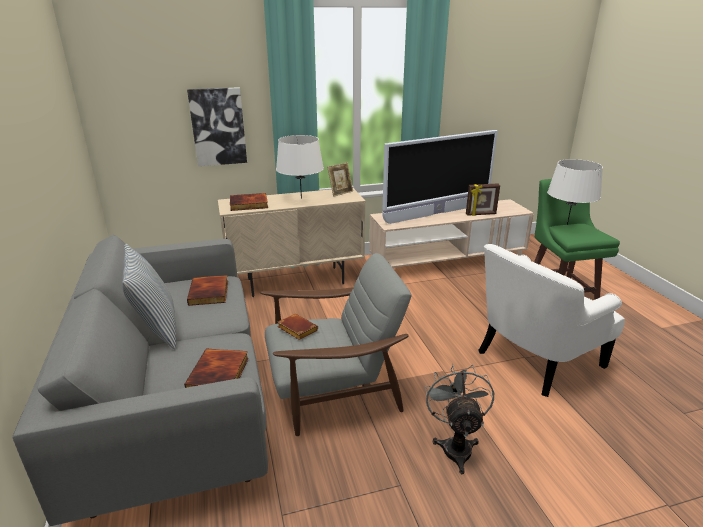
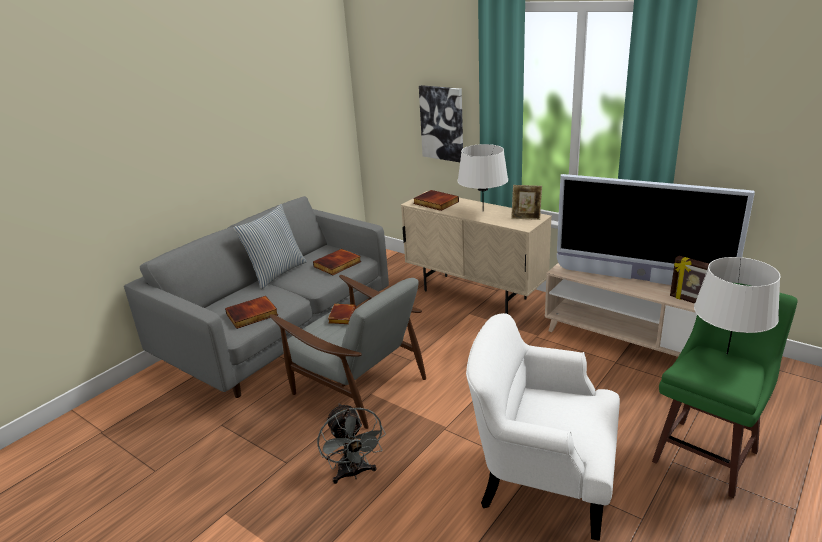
camera: 55 degrees right, 0 degrees up
(455, 445) = (354, 473): grey fan -> grey fan turned 105 degrees clockwise

